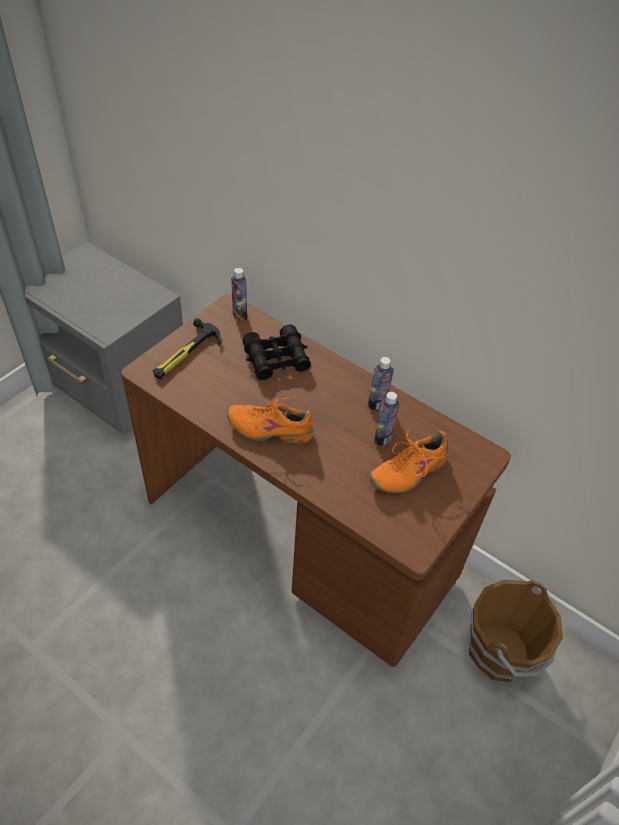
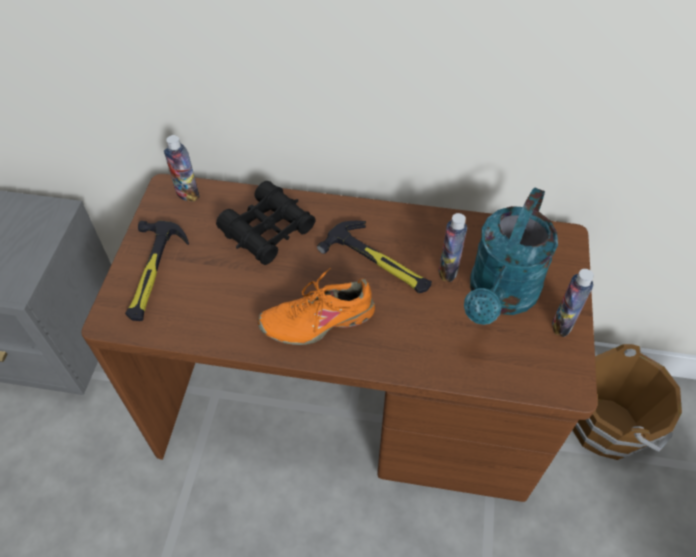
camera: 25 degrees left, 5 degrees up
(337, 411) = (378, 262): none -> hammer
(377, 403) = (415, 232): bottle -> bottle (562, 324)
(408, 471) = (500, 296): orange shoe -> turquoise watering can

